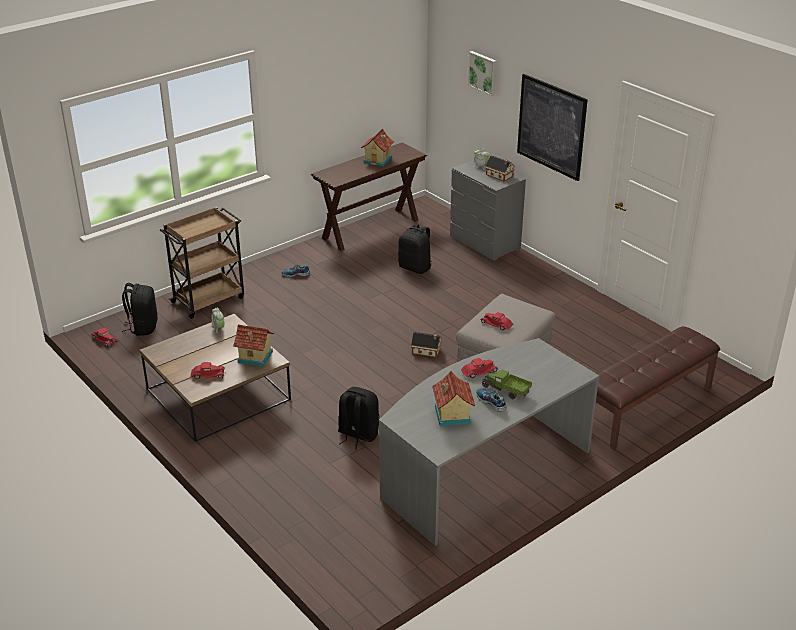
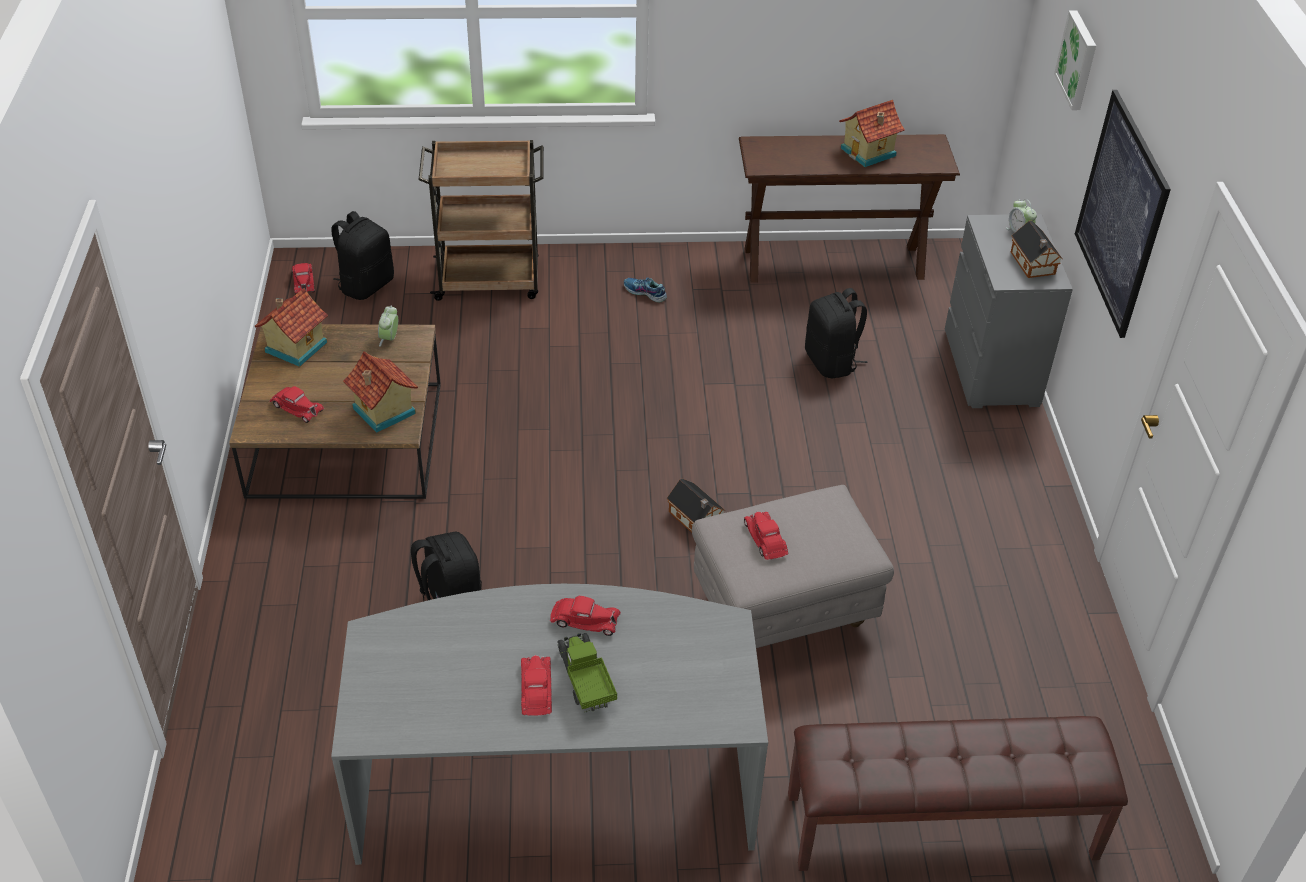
camera: 35 degrees right, 10 degrees up
(451, 415) = (453, 677): toy house -> toy house (294, 347)
(490, 402) = (536, 689): shoe -> red toy car

